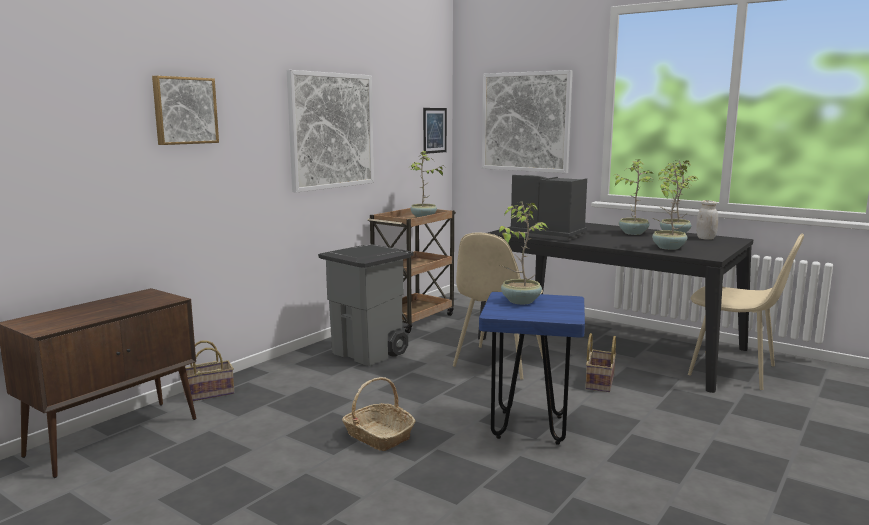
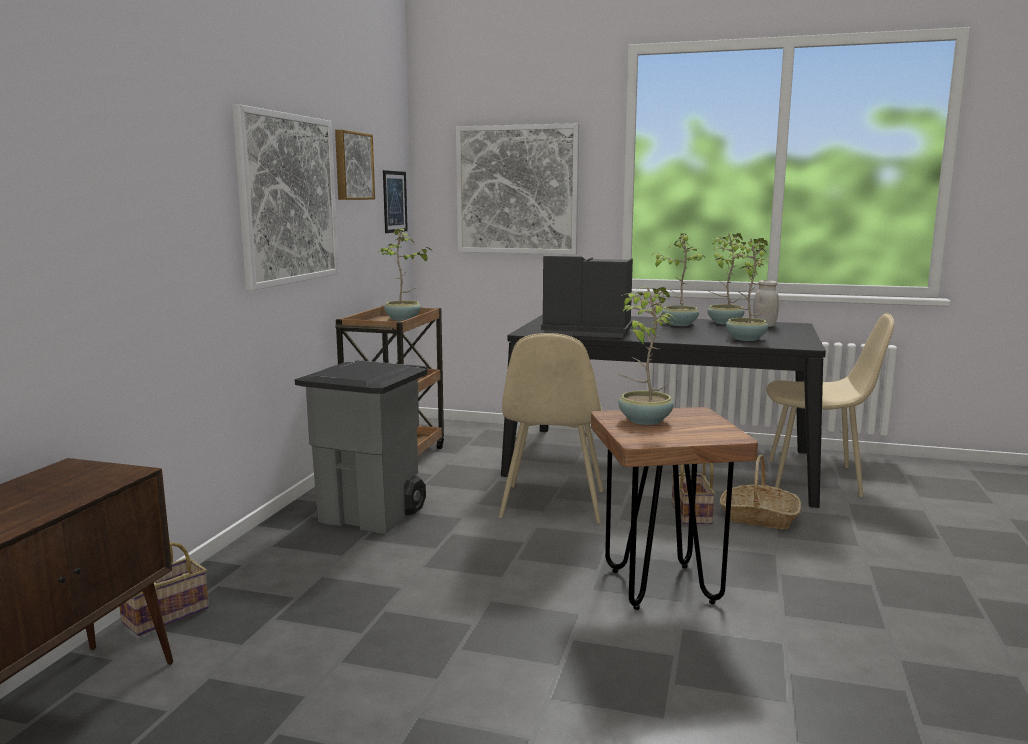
camera: 20 degrees left, 0 degrees up
(184, 110) = (101, 160): picture -> picture (352, 166)
(378, 436) = (478, 636): basket -> basket (758, 518)
(530, 427) = (662, 587): blue stool -> brown stool

